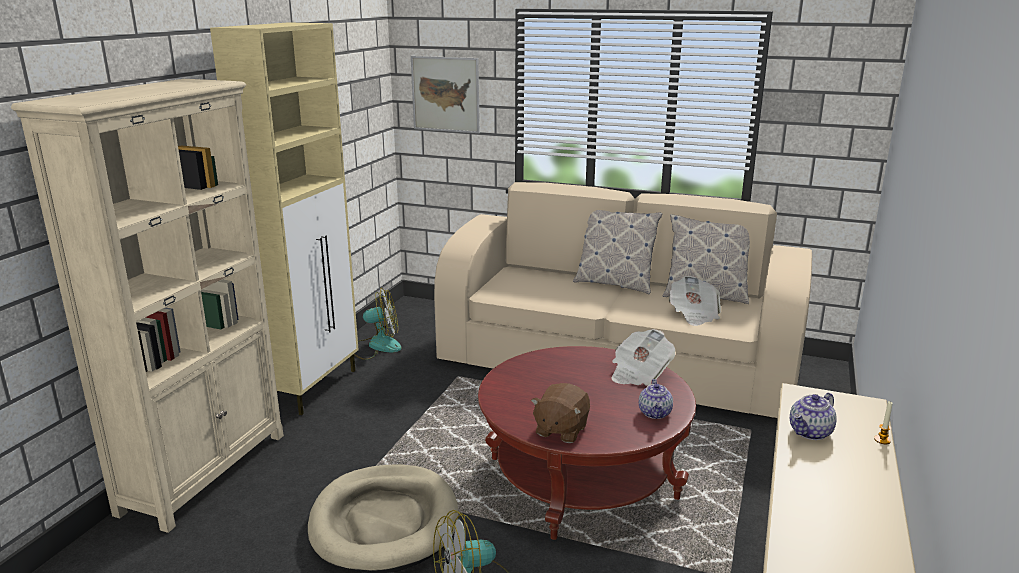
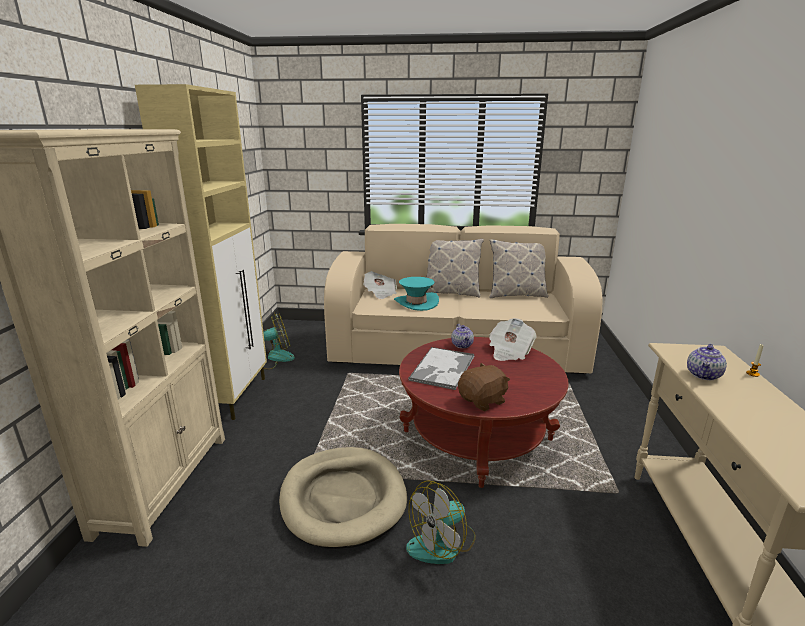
camera: 15 degrees left, 0 degrees up
(445, 94) = (307, 162): picture -> none
(536, 384) = (442, 369): none -> tray
(557, 293) = (416, 303): none -> turquoise hat
(560, 430) = (483, 401): brown plush toy -> brown plush toy turned 135 degrees counterclockwise
(655, 413) = (541, 378): teapot -> teapot (462, 345)
(693, 314) = (518, 308): newspaper -> newspaper (380, 293)

